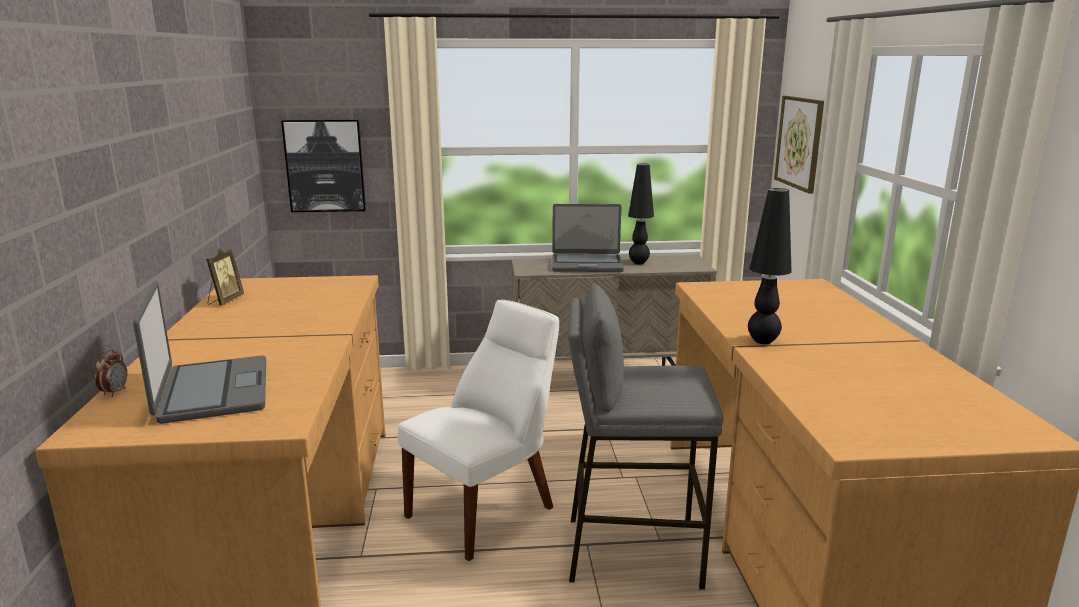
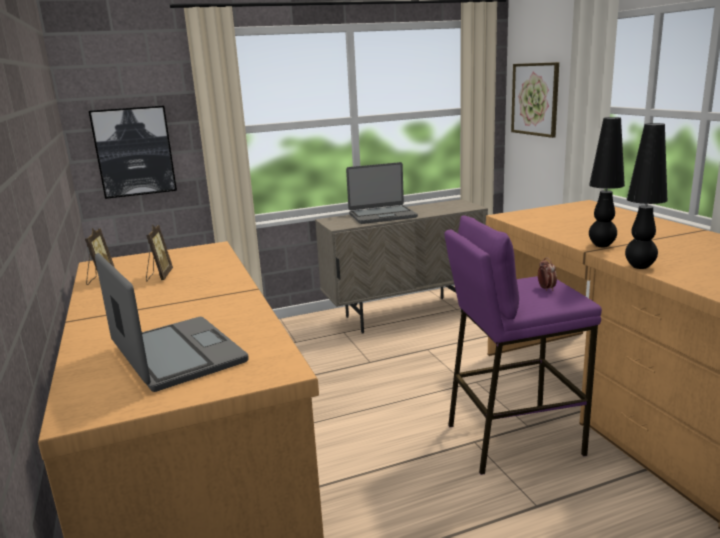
camera: 15 degrees left, 0 degrees up
(115, 392) = (72, 373): alarm clock -> alarm clock (546, 289)
(277, 305) = (159, 276): none -> picture frame
(486, 509) = (373, 432): white chair -> none
(632, 550) = (512, 438): grey stool -> purple stool
(638, 263) = (422, 210): black table lamp -> black table lamp (639, 267)

